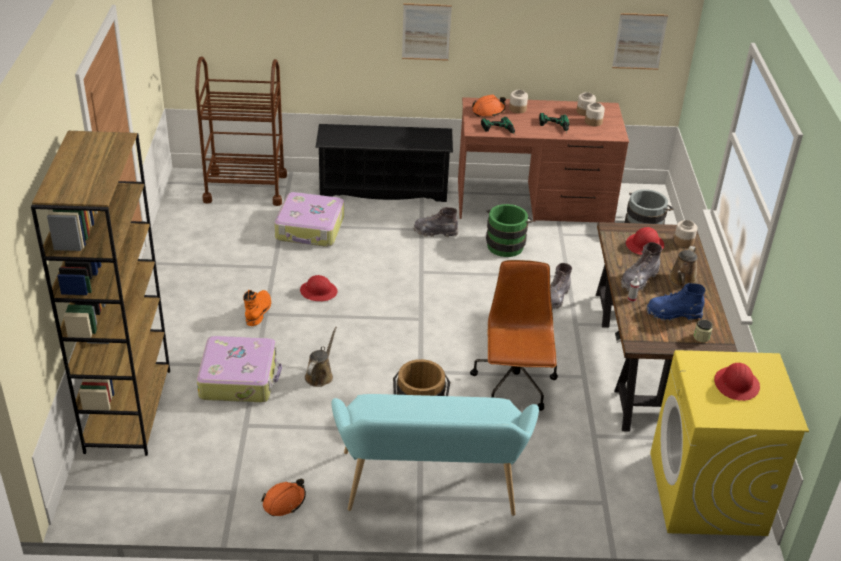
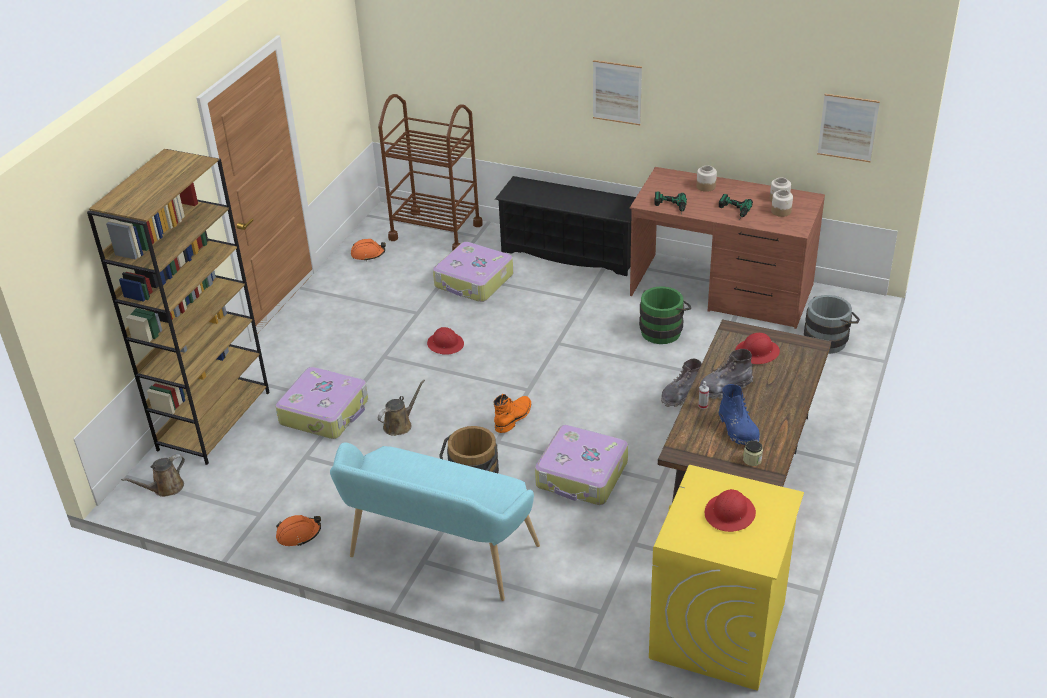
camera: 25 degrees right, 0 degrees up
(258, 311) = (379, 352): orange boot -> orange boot (513, 417)
(435, 232) = (596, 305): grey boot -> none
(488, 111) = (672, 185): orange hard hat -> orange hard hat (368, 254)
(514, 386) = (582, 475): brown office chair -> suitcase
(673, 314) = (738, 430): blue boot -> blue boot turned 135 degrees counterclockwise
(682, 281) = (772, 397): brown watering can -> brown watering can (165, 488)
(683, 241) = (804, 356): jar -> none

